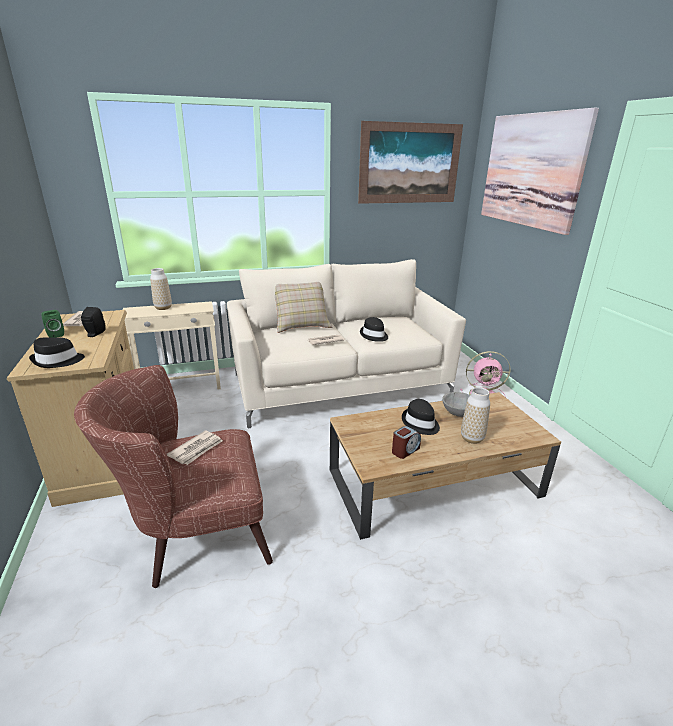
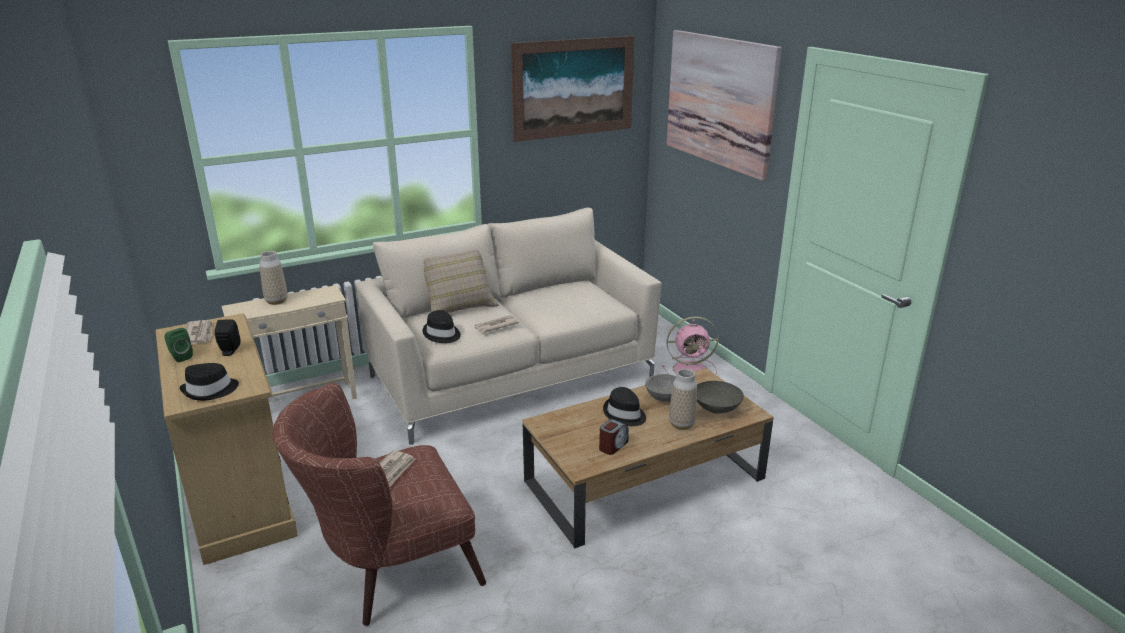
camera: 10 degrees left, 0 degrees up
(374, 335) = (553, 312): black hat -> black hat (442, 334)
(505, 428) = (716, 409): none -> grey bowl

